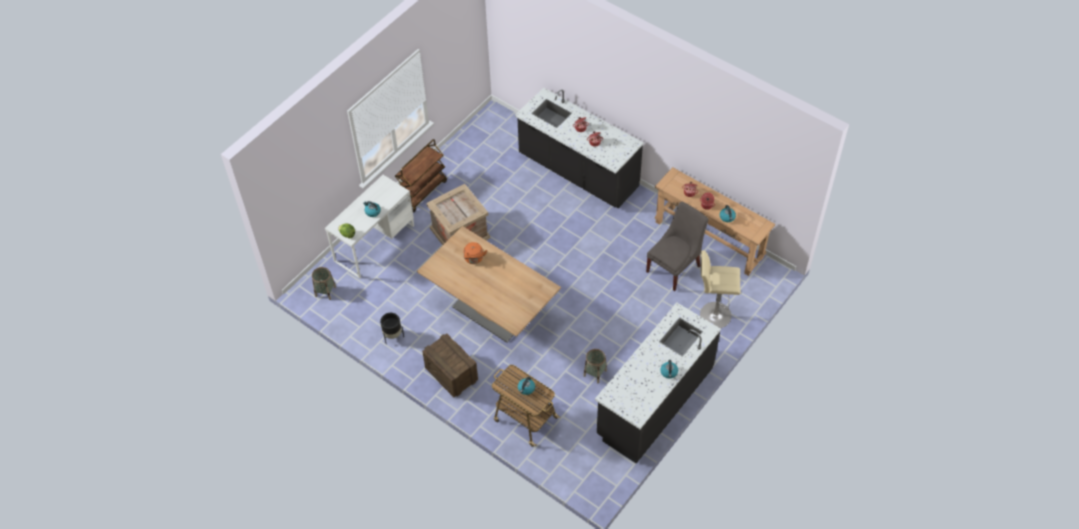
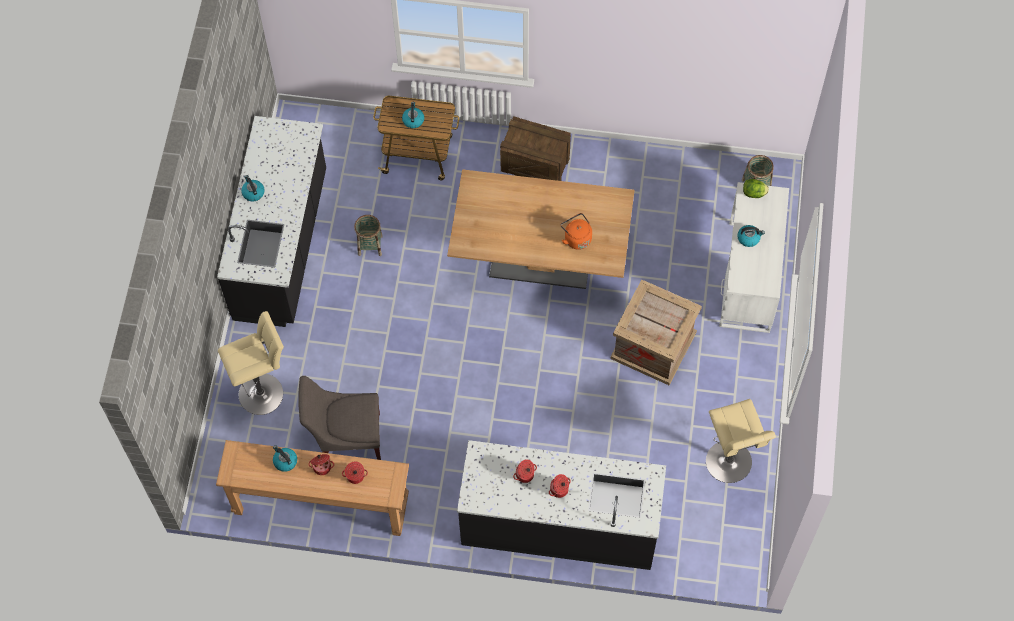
camera: 150 degrees right, 10 degrees up
(393, 336) = (634, 173): black planter -> none
(422, 191) = (747, 382): brown cart -> none
(464, 158) = (730, 464): none -> beige stool
(675, 267) = (345, 437): grey chair -> grey chair turned 75 degrees clockwise

